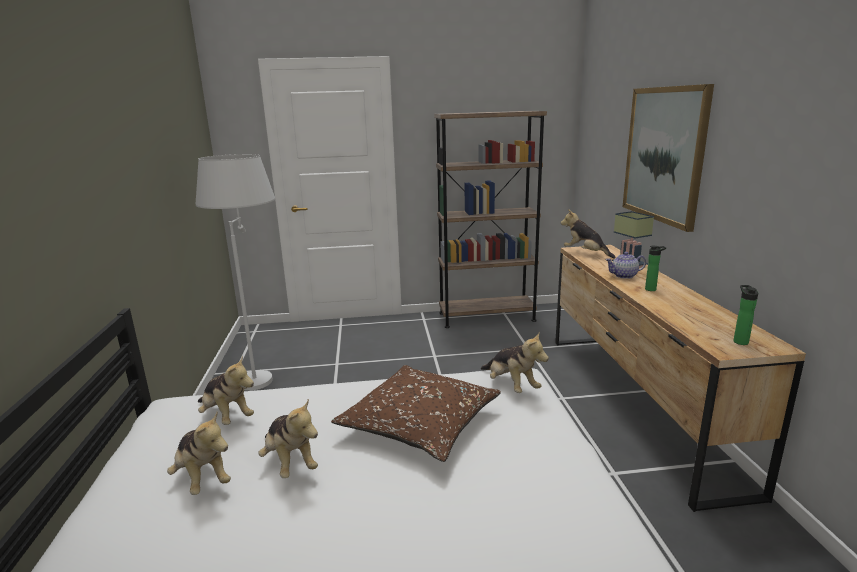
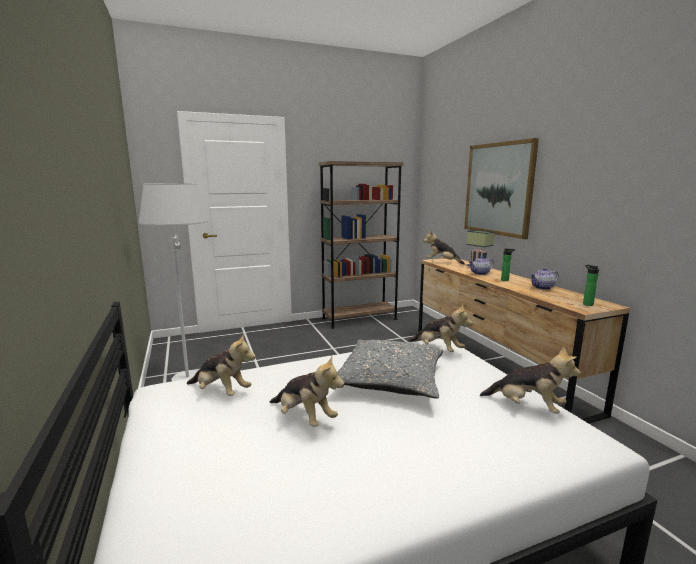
camera: 15 degrees left, 5 degrees down
(202, 478) = (231, 439): plush toy -> plush toy (527, 407)
(421, 425) = (391, 380): brown pillow -> grey pillow
(696, 307) = (542, 288): none -> teapot

